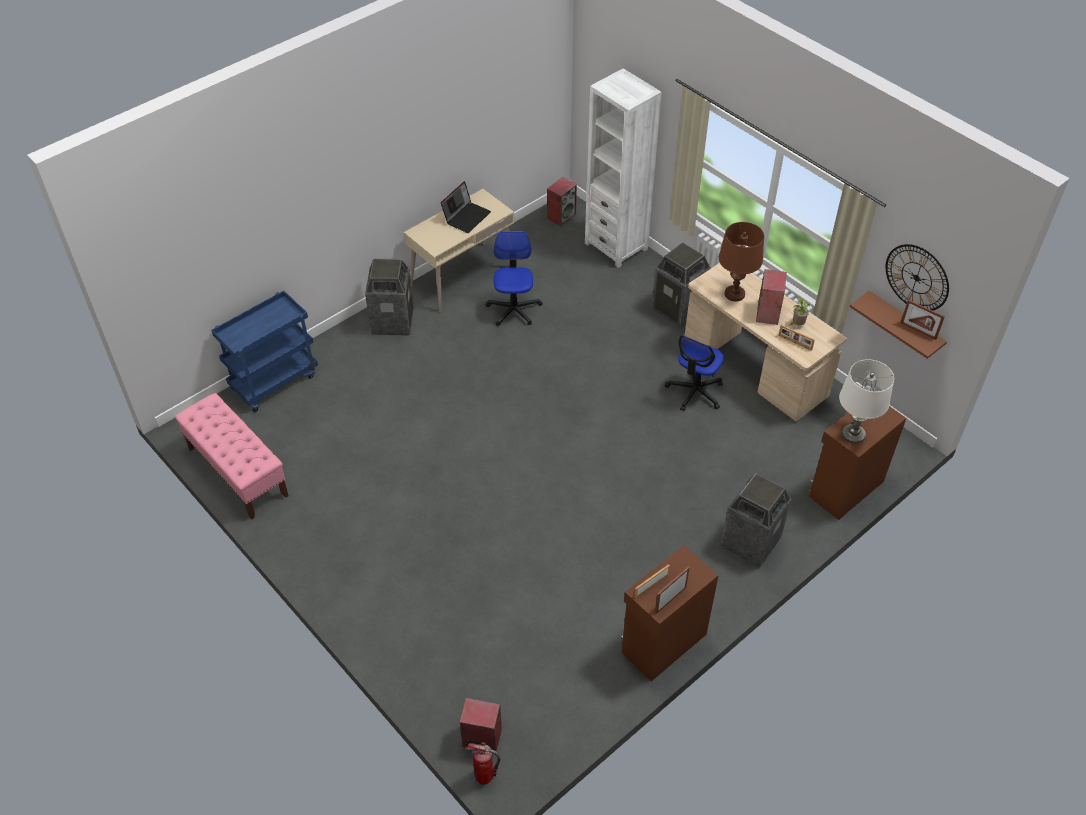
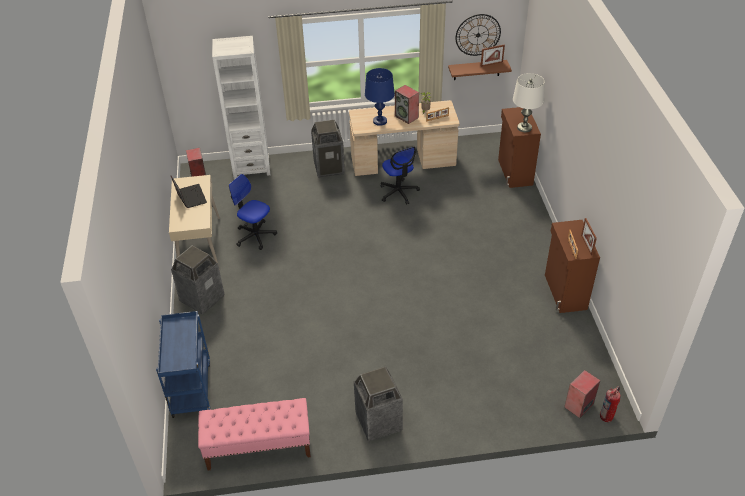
camera: 55 degrees left, 5 degrees down
(734, 294) = (380, 121): brown table lamp -> blue table lamp
(750, 542) = (522, 224): trash can -> trash can (378, 422)

